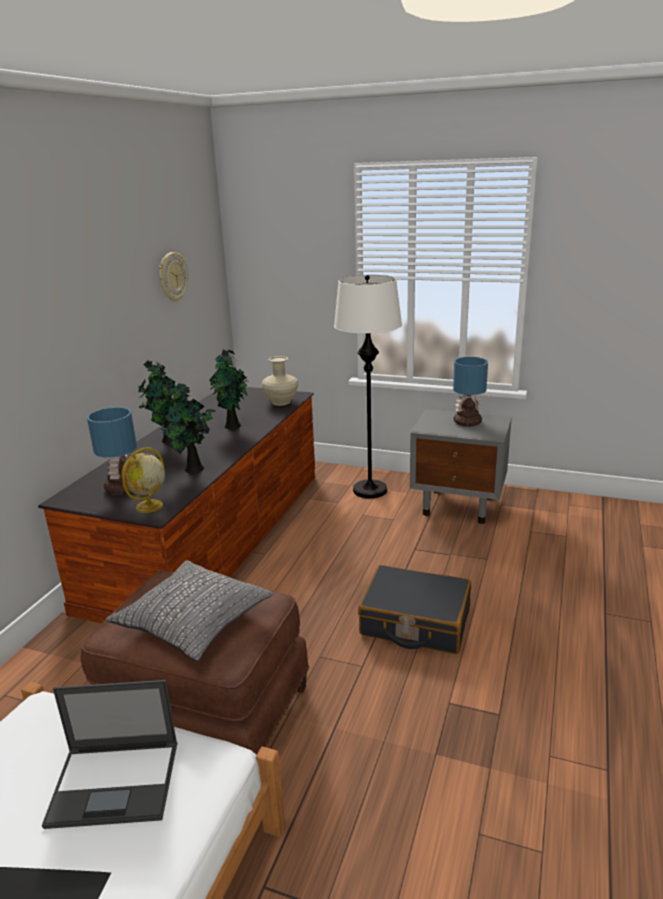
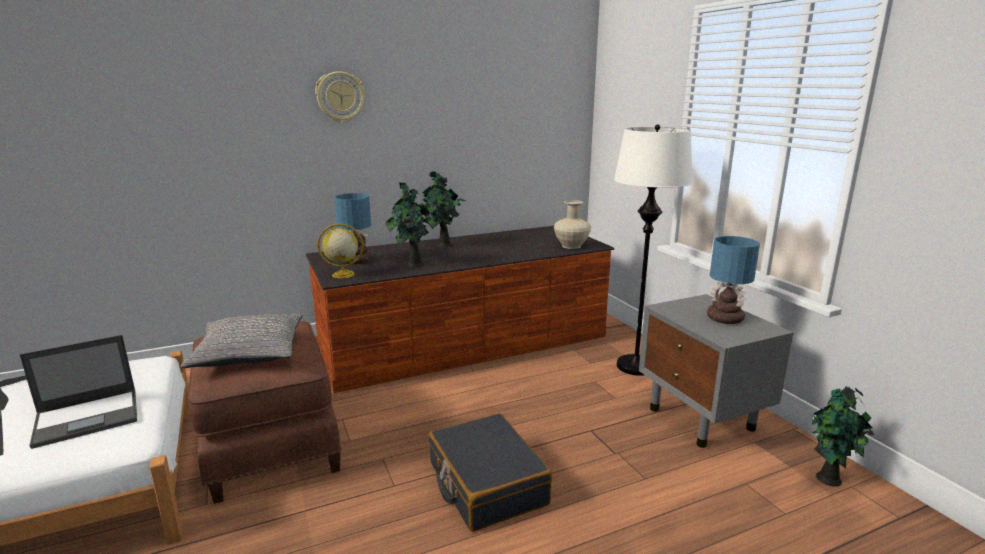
camera: 45 degrees right, 5 degrees down
(116, 783) = (89, 417): laptop -> laptop turned 75 degrees counterclockwise
(172, 277) = (508, 112): wall clock -> wall clock (340, 97)
(233, 426) = (500, 250): potted plant -> potted plant (829, 480)

